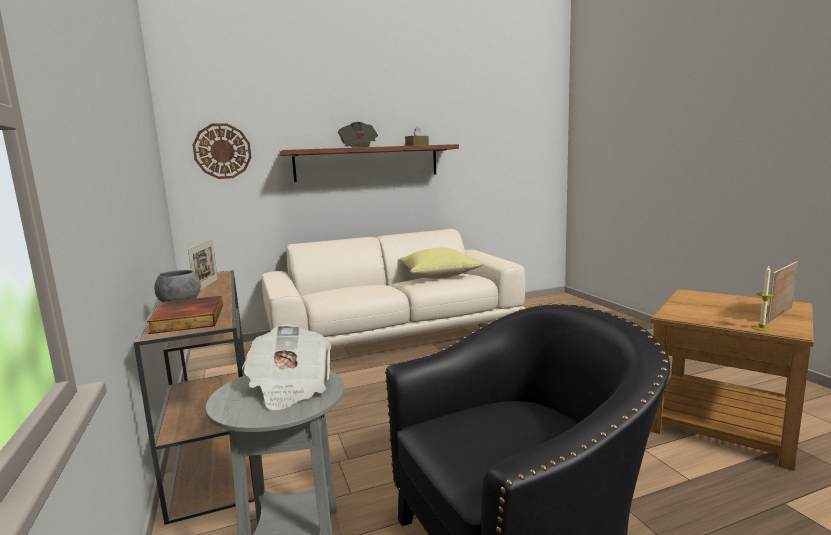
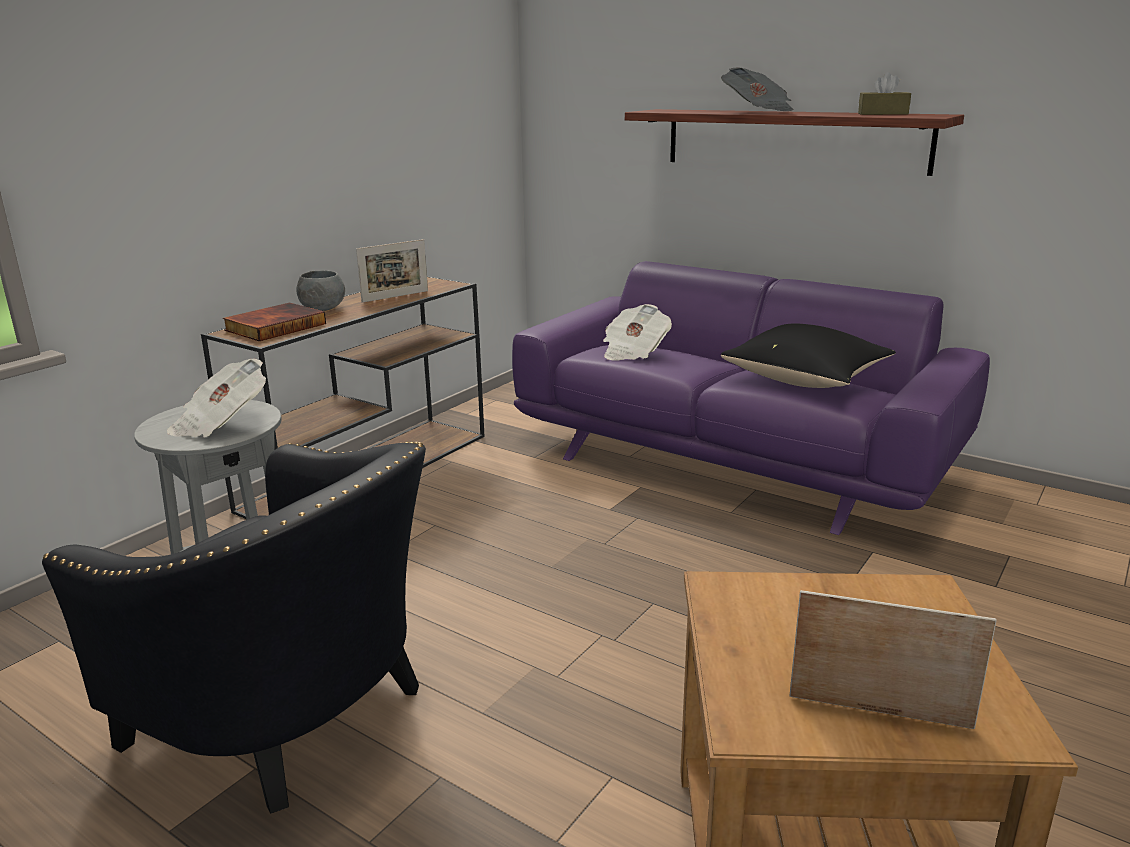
camera: 55 degrees right, 10 degrees up
(222, 151) = (584, 105): wall clock -> none
(343, 290) = (633, 352): none -> newspaper
(395, 337) = (734, 458): beige sofa -> purple sofa
(439, 276) = (807, 381): yellow pillow -> black pillow
(761, 328) = (737, 689): candle -> none

